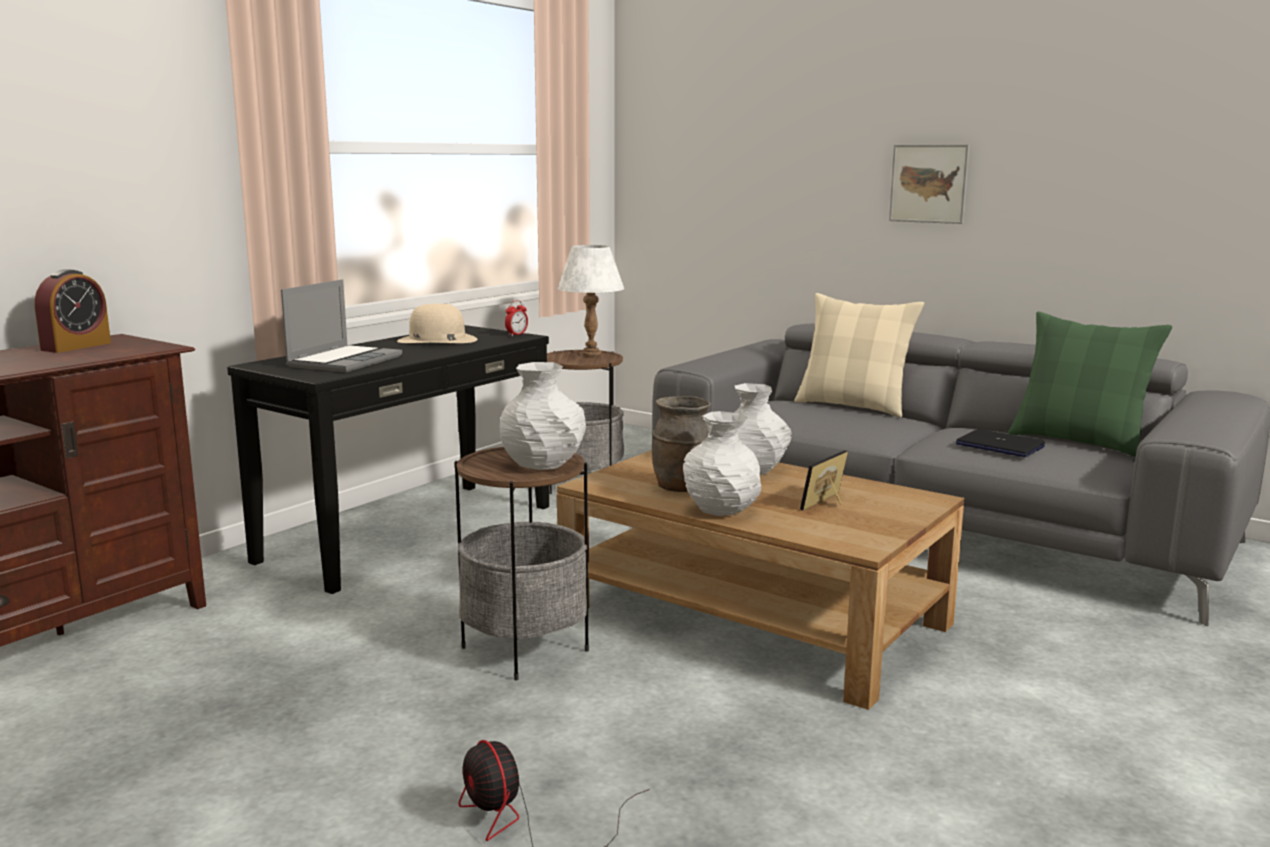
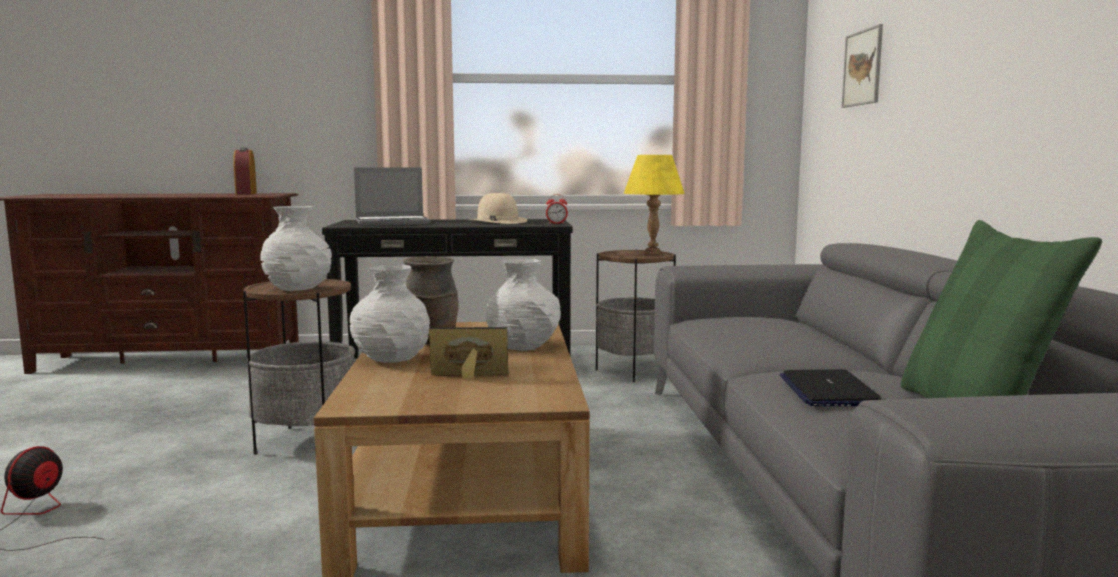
camera: 50 degrees right, 5 degrees down
(76, 346) = (246, 194): alarm clock -> alarm clock turned 90 degrees clockwise
(591, 353) = (652, 253): white table lamp -> yellow table lamp
(853, 406) = (824, 333): beige pillow -> none
(928, 183) = (999, 68): picture -> picture (862, 68)

